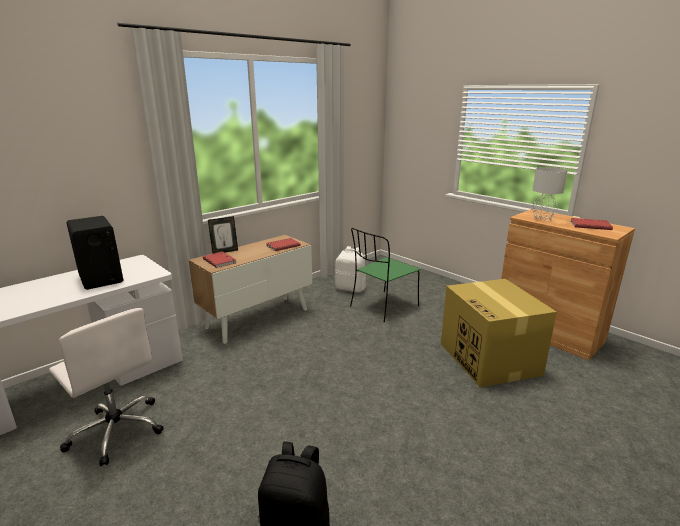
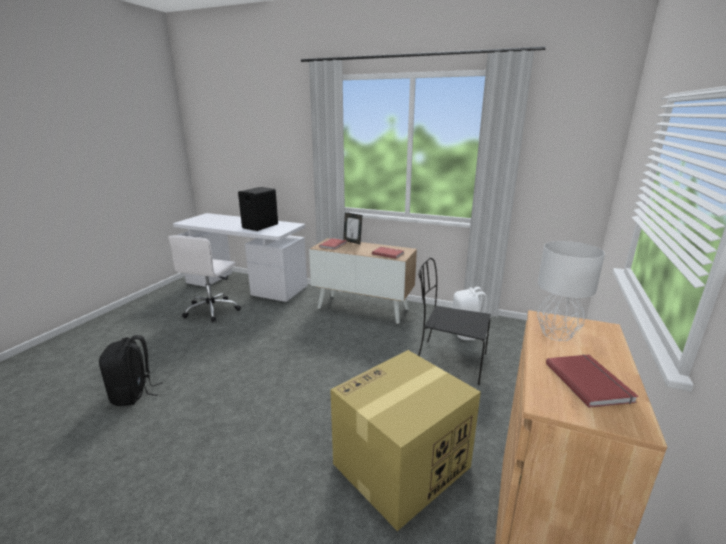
camera: 65 degrees right, 0 degrees up
(383, 307) = (448, 361): green chair -> black chair

